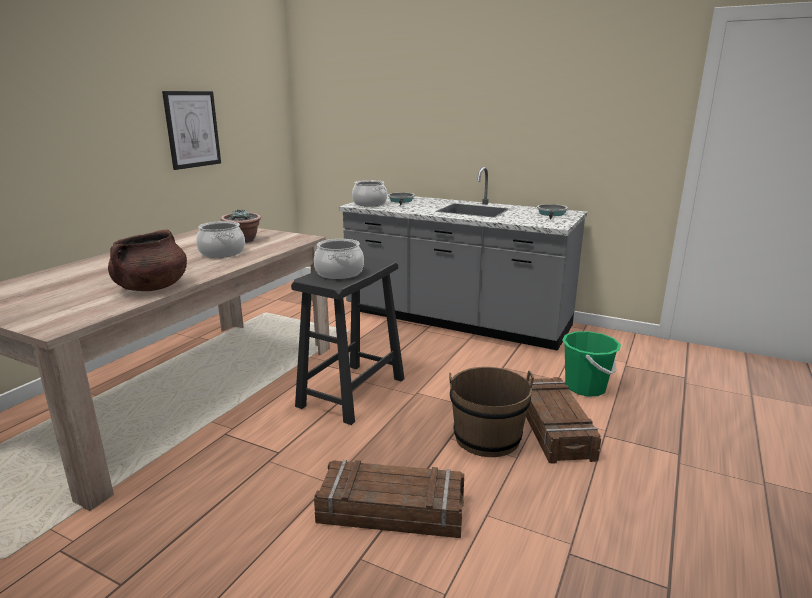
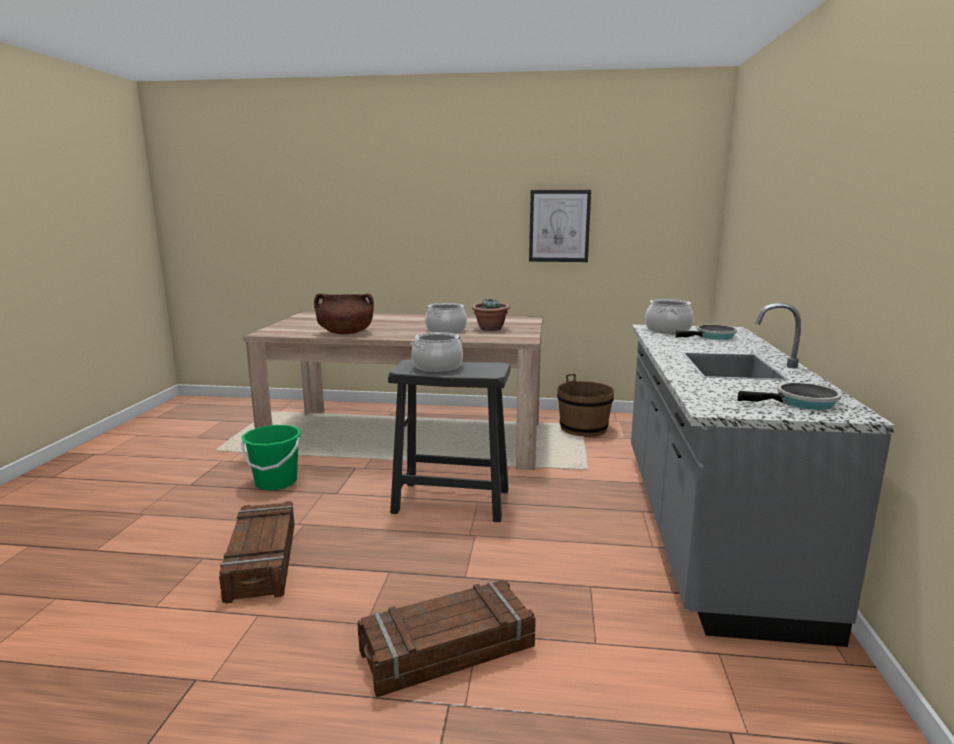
camera: 70 degrees right, 5 degrees down
(487, 437) = (400, 596): brown bucket -> brown bucket (583, 429)
(585, 387) = (591, 677): green bucket -> green bucket (275, 482)

